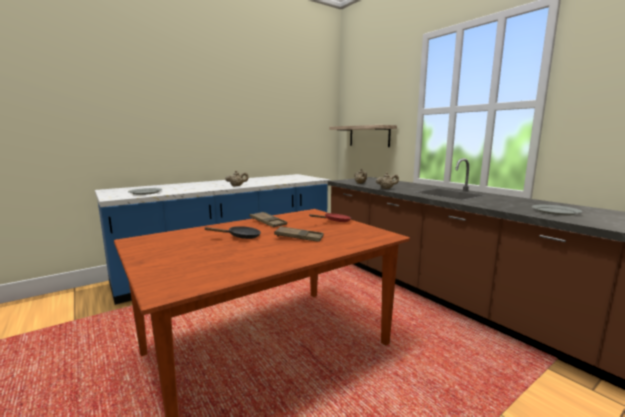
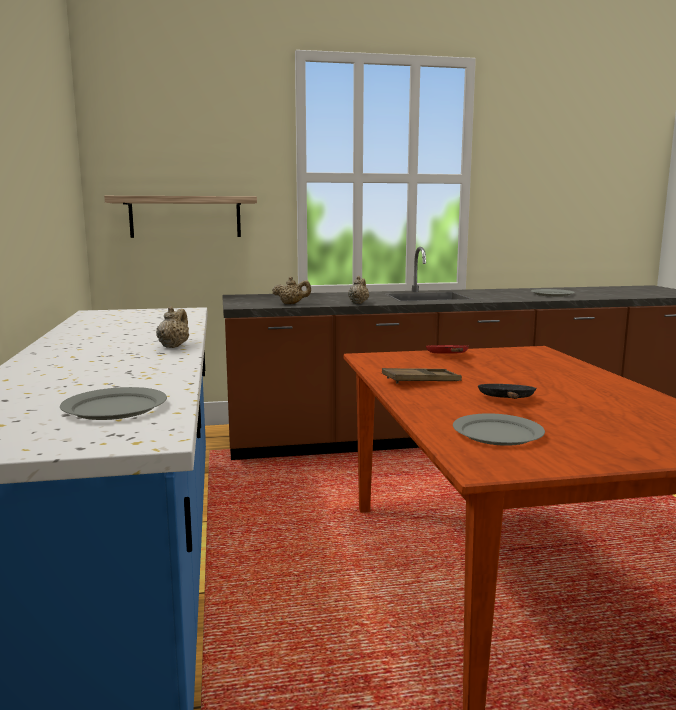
camera: 65 degrees left, 0 degrees up
(179, 239) = (498, 433): none -> grey plate
(299, 237) = (527, 377): brown tray -> none

